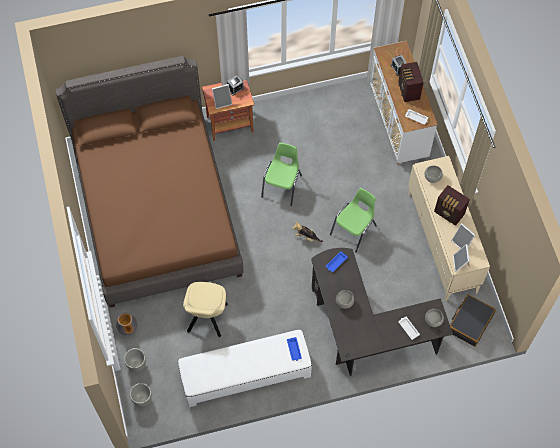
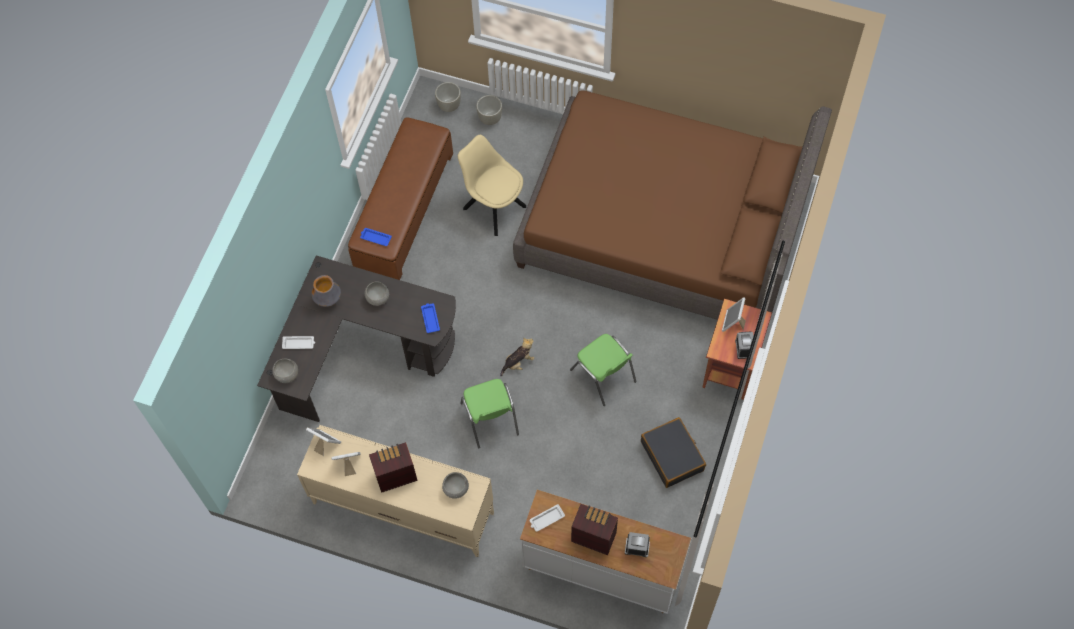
camera: 125 degrees right, 0 degrees up
(128, 328) = (536, 130): vase -> vase (328, 299)
(245, 374) = (404, 208): white bench -> brown bench
(470, 323) = (285, 470): black suitcase -> black suitcase (672, 456)

